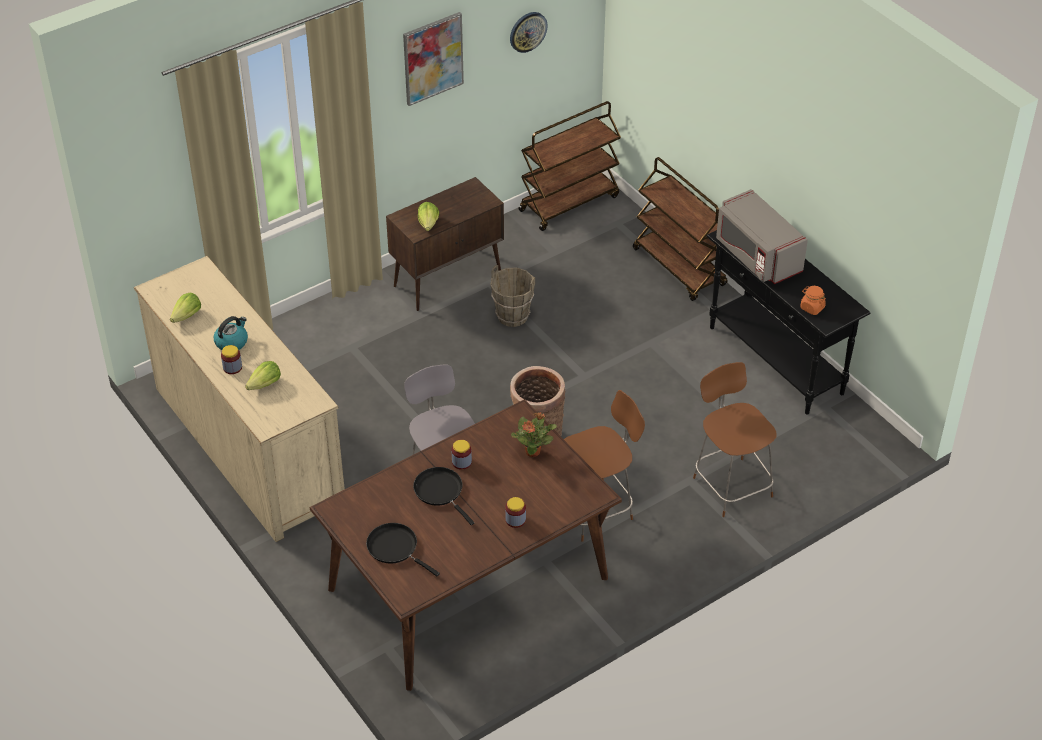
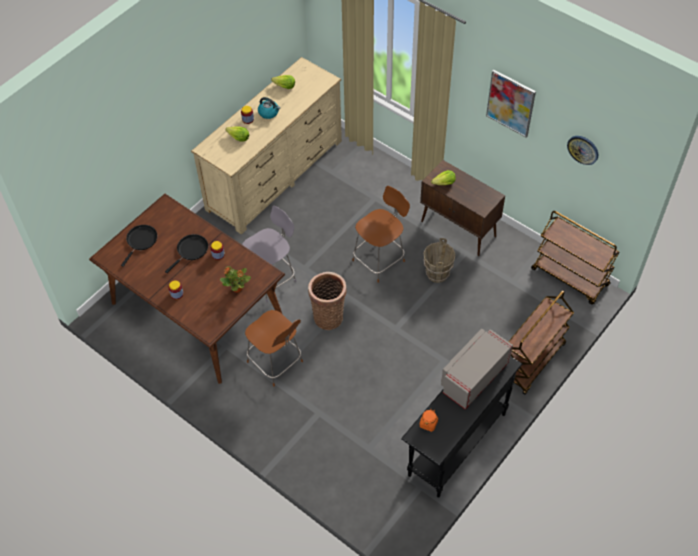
camera: 75 degrees right, 10 degrees up
(731, 485) = (322, 439): brown chair -> brown chair (380, 260)

